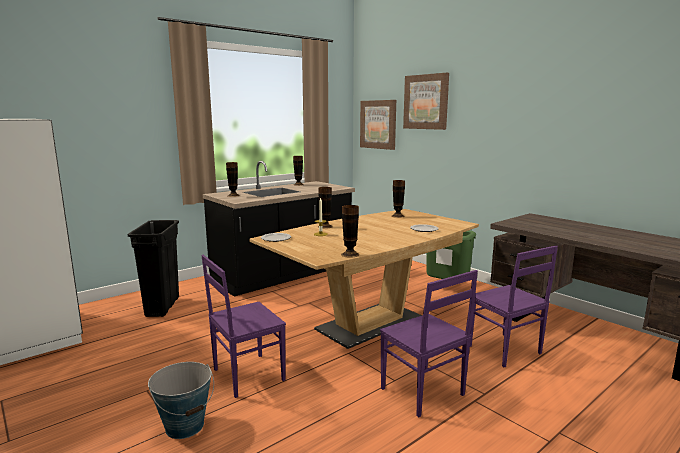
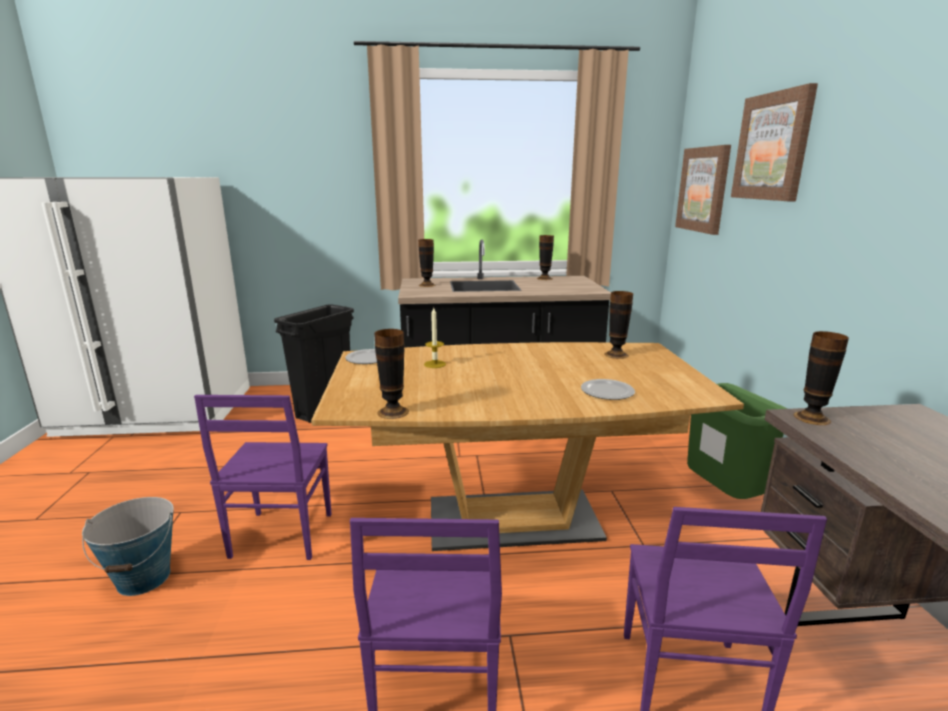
camera: 35 degrees right, 5 degrees up
(247, 374) = (280, 536): purple chair -> purple chair turned 90 degrees counterclockwise
(325, 226) = (469, 352): vase -> vase (812, 418)

